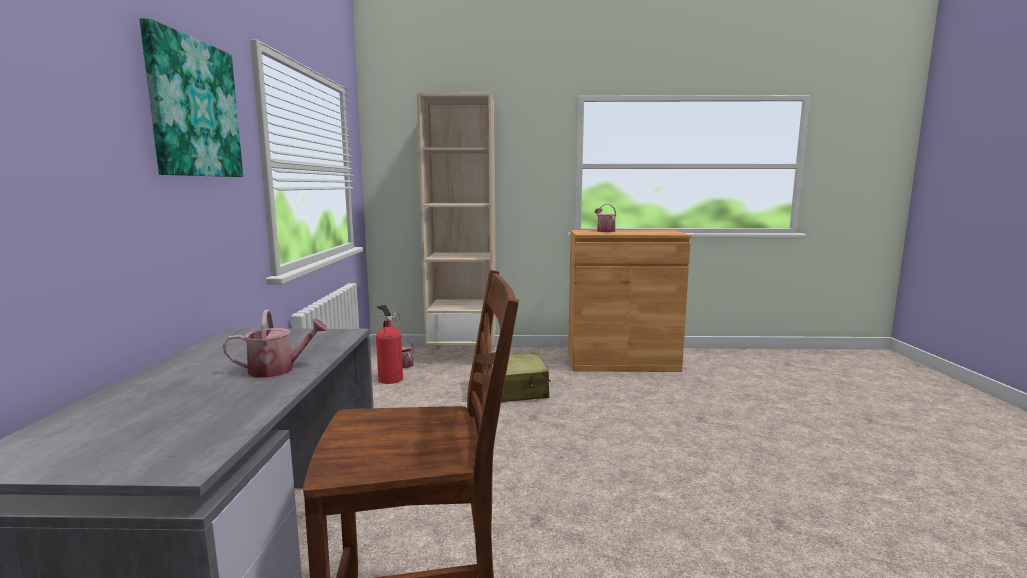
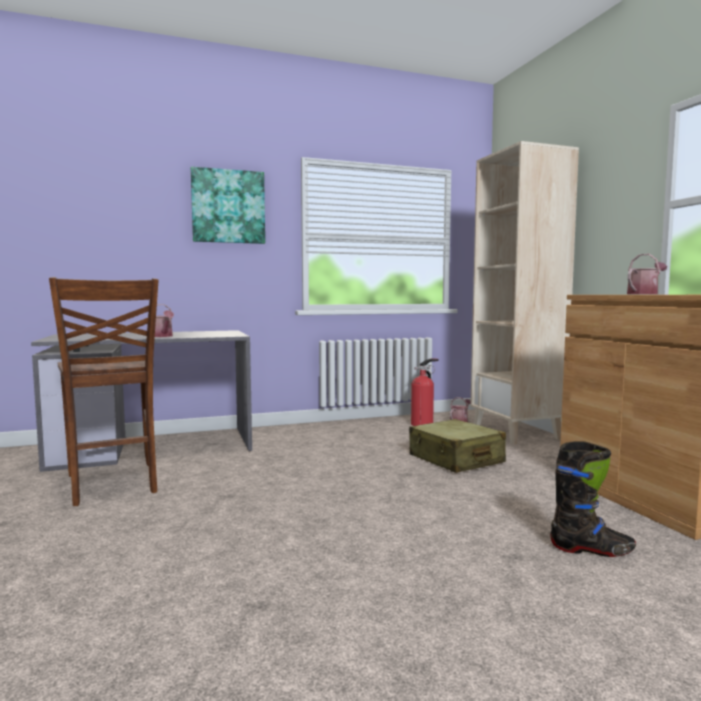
camera: 70 degrees right, 5 degrees down
(692, 397) = (592, 550): none -> black boot

